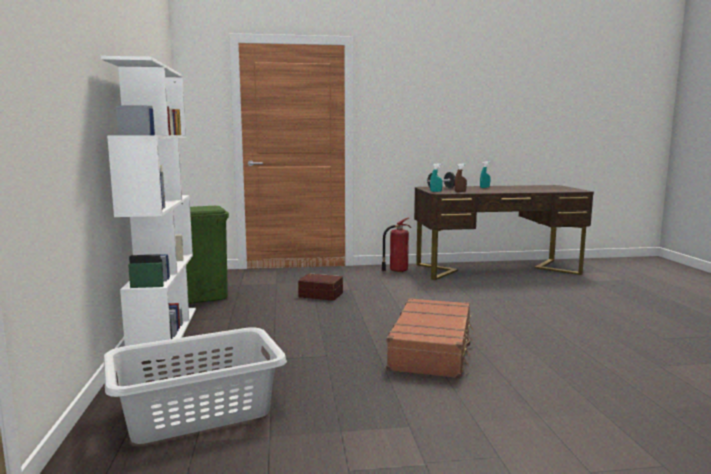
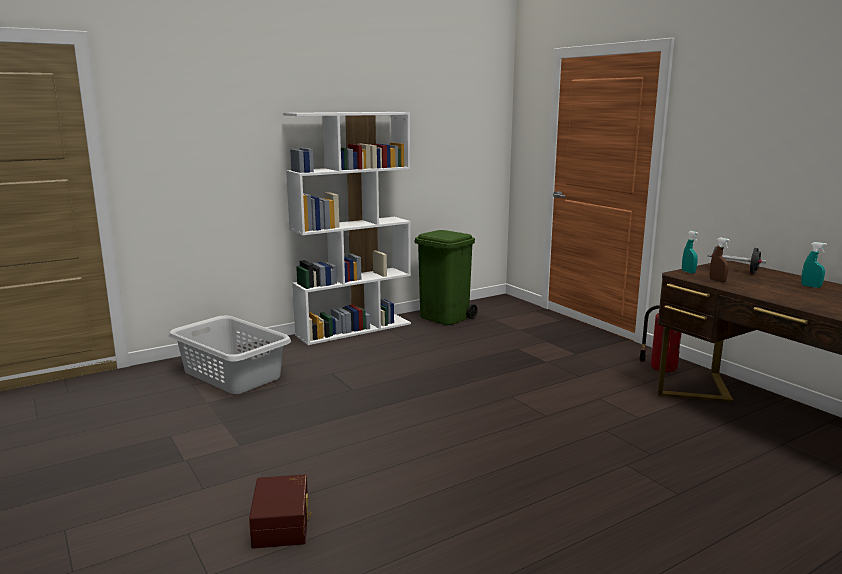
camera: 65 degrees right, 5 degrees up
(321, 294) = (510, 353): brown storage box -> brown storage box (283, 523)
(432, 349) = (407, 430): brown suitcase -> none

